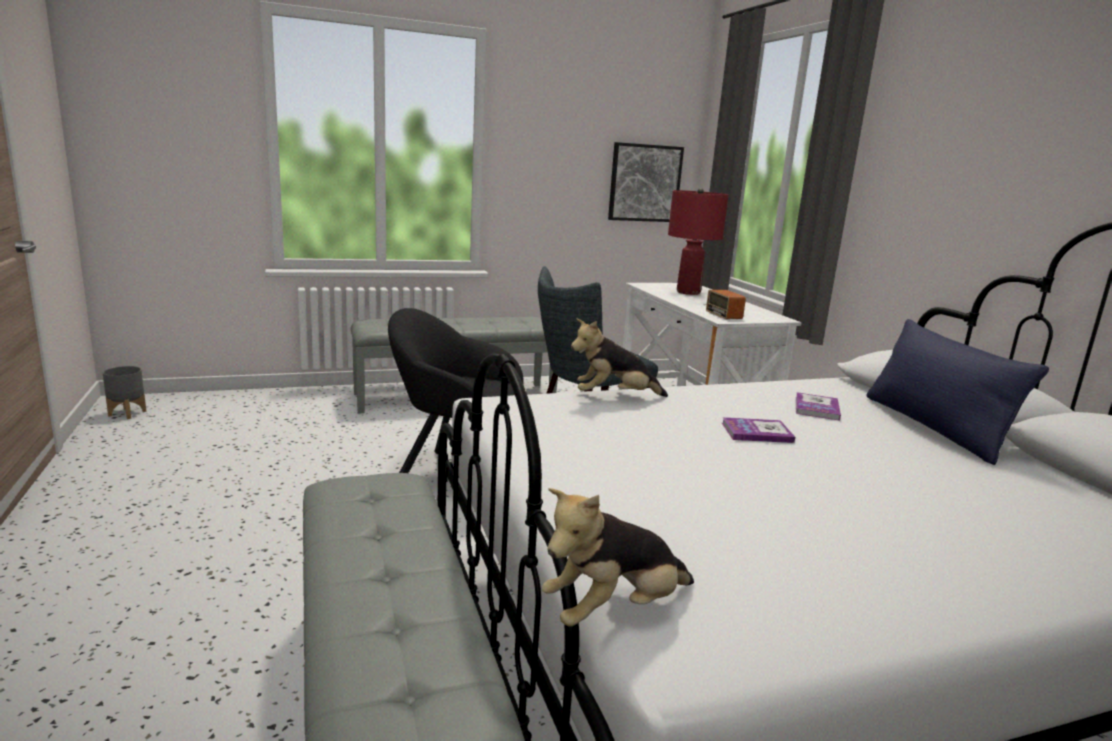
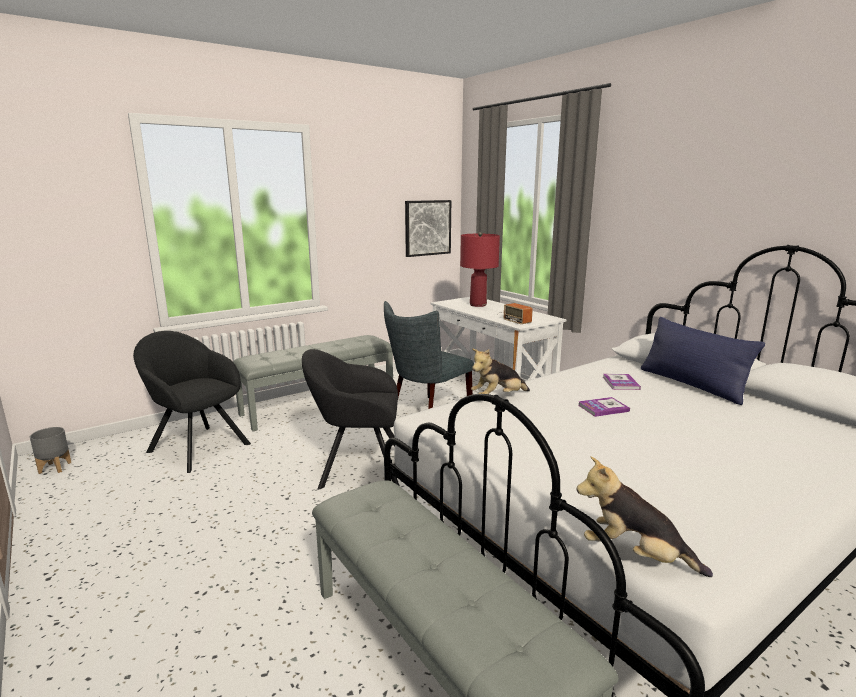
camera: 15 degrees left, 0 degrees up
(284, 418) = (196, 446): none -> black armchair
(614, 611) = (635, 556): plush toy -> plush toy turned 75 degrees clockwise

